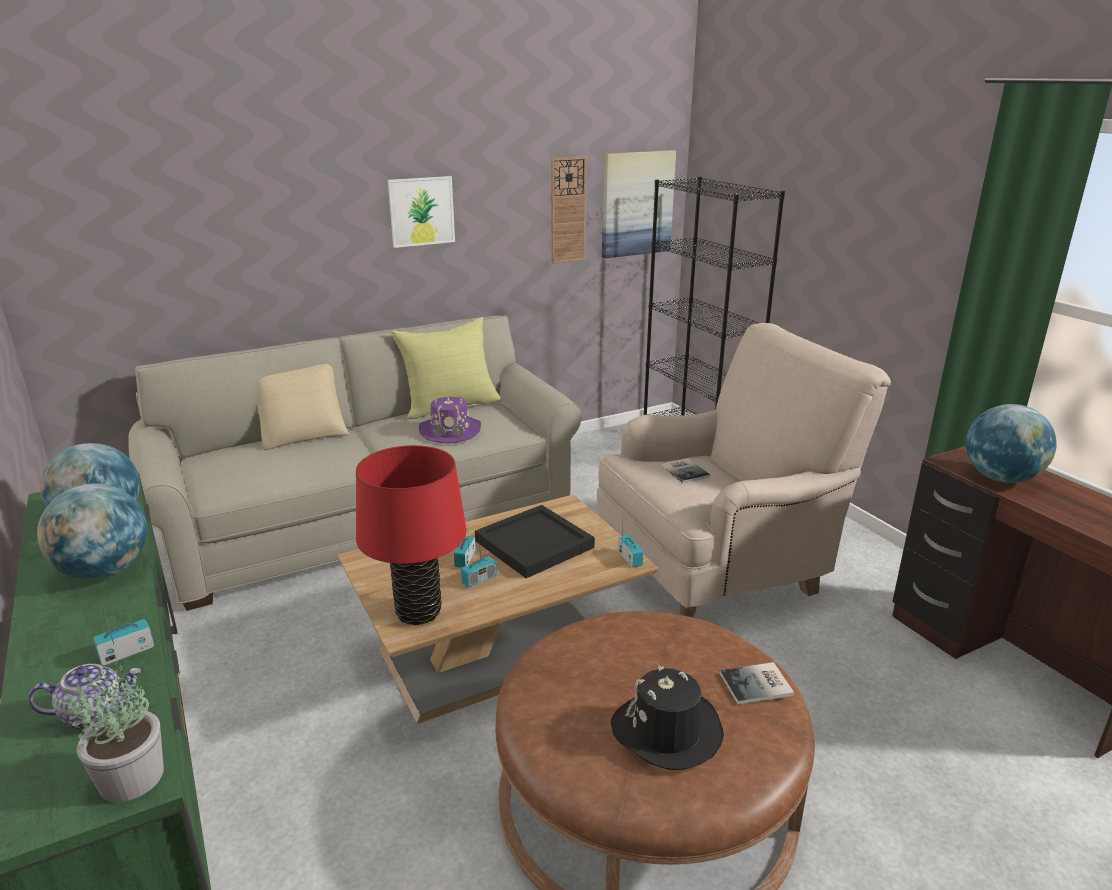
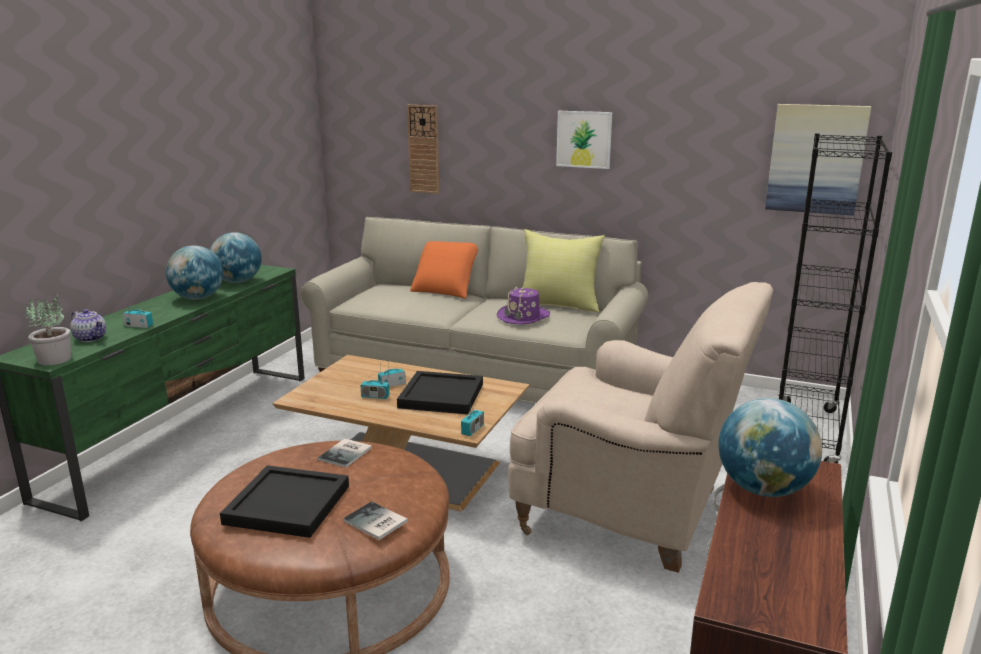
camera: 50 degrees right, 5 degrees down
(303, 434) = (445, 290): beige pillow -> orange pillow
(418, 612) = (318, 395): red table lamp -> none
(567, 210) = (729, 155): wall clock -> wall clock (424, 149)
(666, 731) = (286, 505): black hat -> black tray
(685, 471) = (602, 394): book -> book (347, 453)

